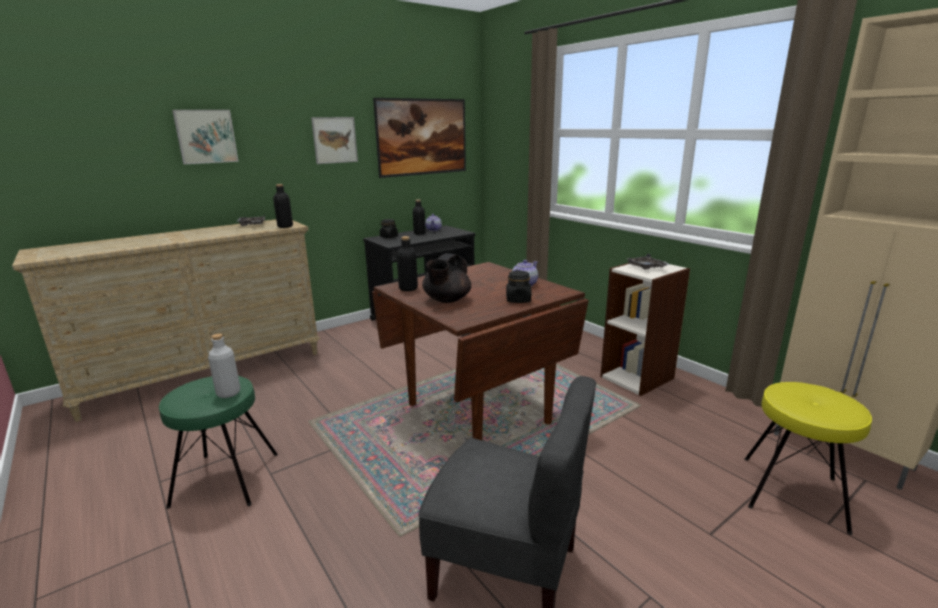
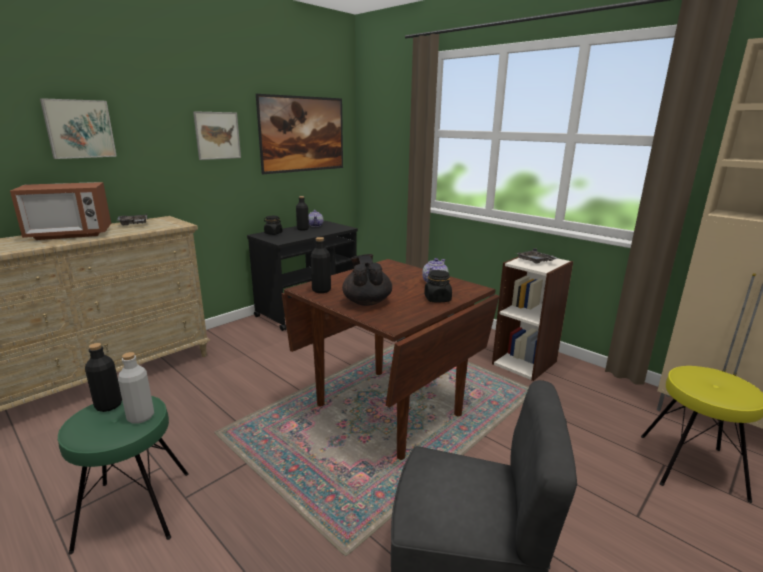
camera: 10 degrees left, 0 degrees up
(195, 233) = (70, 234): none -> microwave
(285, 226) = (172, 225): black bottle -> black bottle (108, 405)
(446, 300) = (366, 302): black teapot -> black teapot turned 150 degrees clockwise

